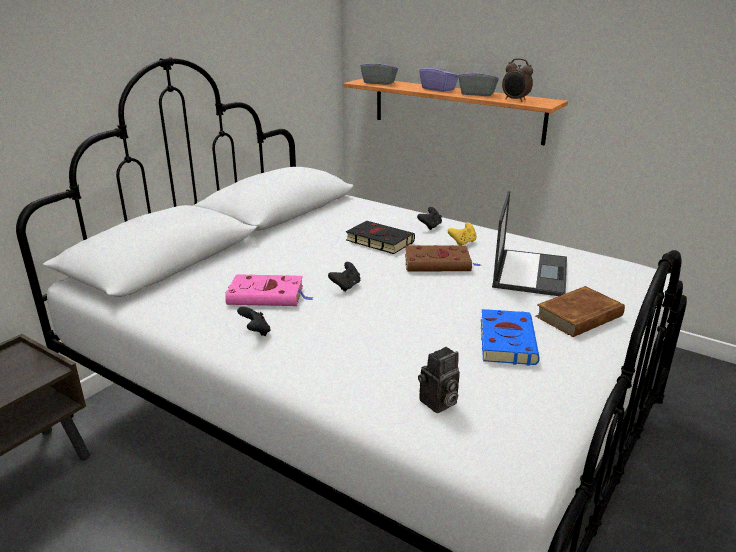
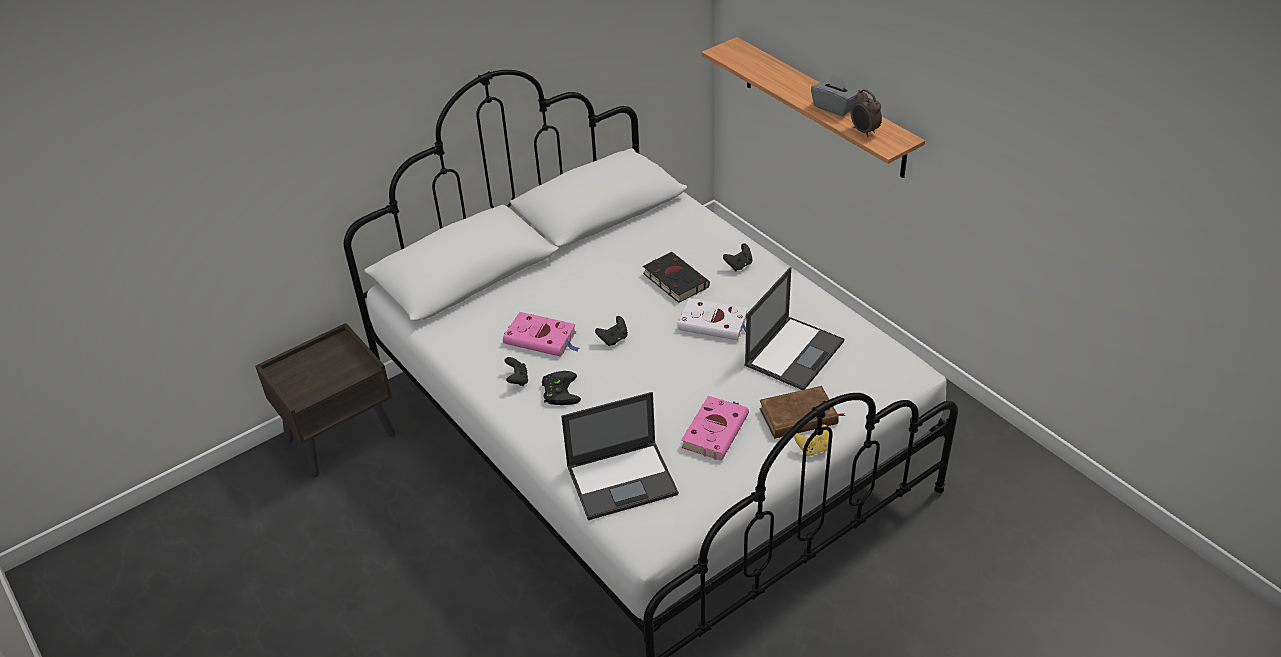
camera: 20 degrees right, 15 degrees up
(309, 334) = (559, 390): none -> black game controller
(379, 82) = (742, 57): grey tissue box -> none
(438, 89) = (798, 87): purple tissue box -> none
(438, 403) = (623, 479): camera -> laptop
(439, 263) = (715, 323): brown book -> white book
(463, 243) = (757, 297): yellow game controller -> yellow game controller (813, 449)
(506, 340) = (715, 430): blue book -> pink book

